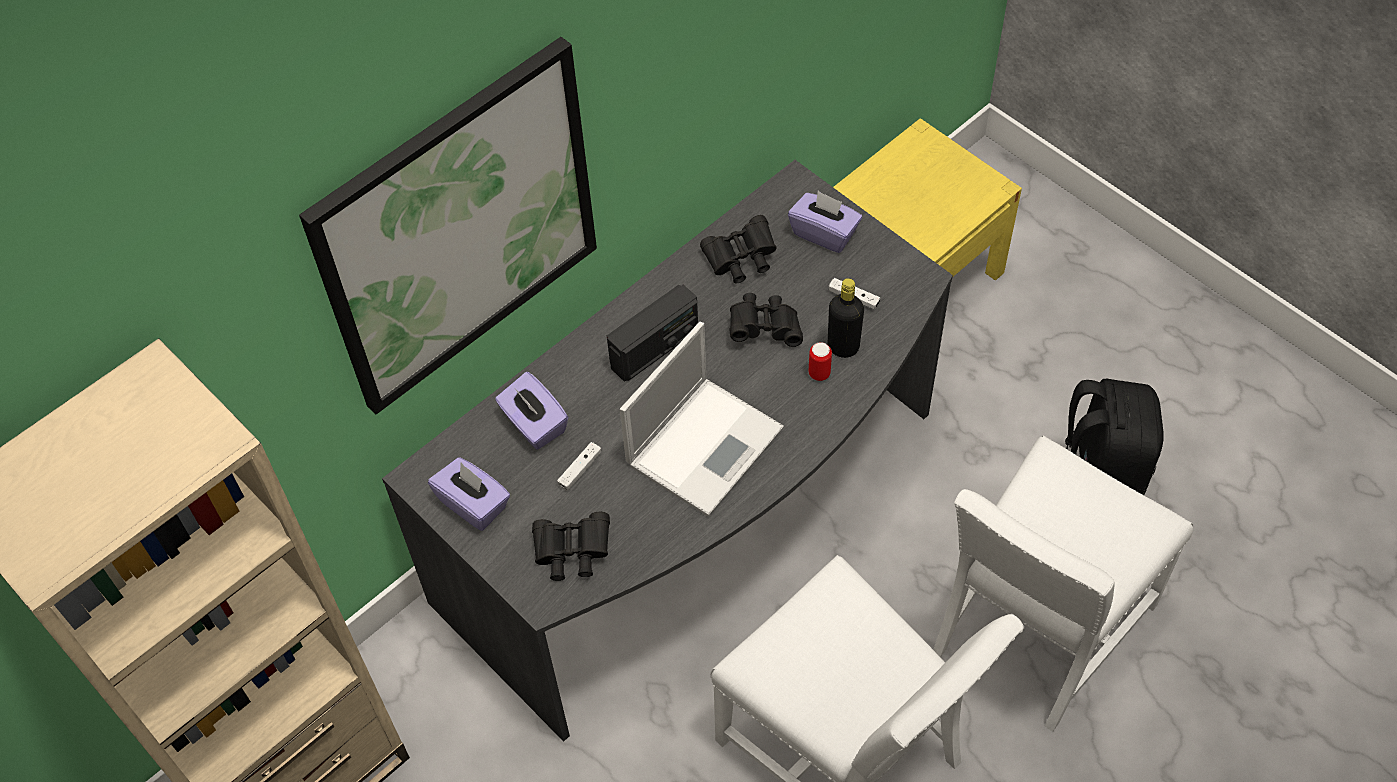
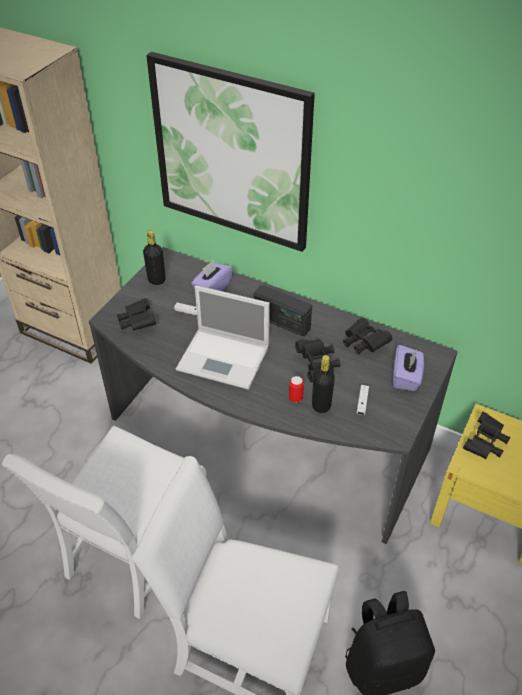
camera: 70 degrees right, 10 degrees down
(474, 504) = (156, 280): purple tissue box -> black bottle
(893, 212) = (485, 443): none -> black binoculars

